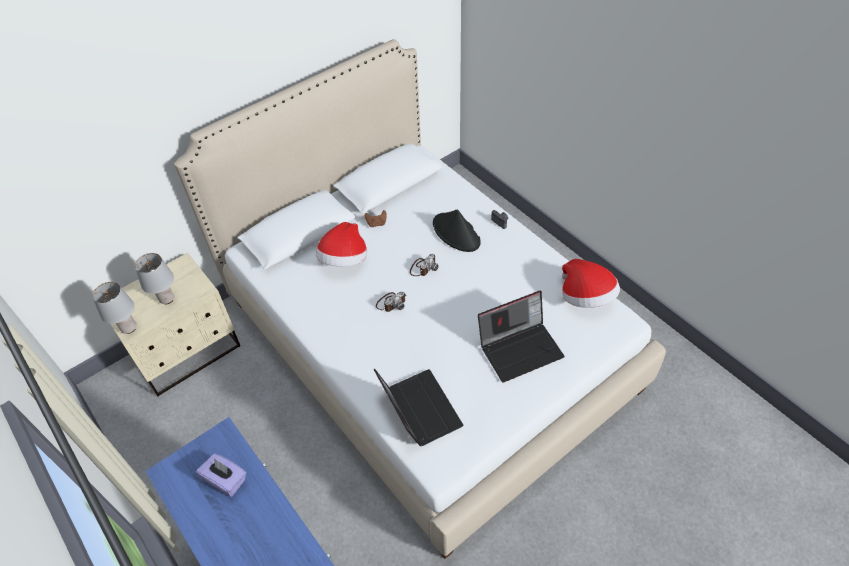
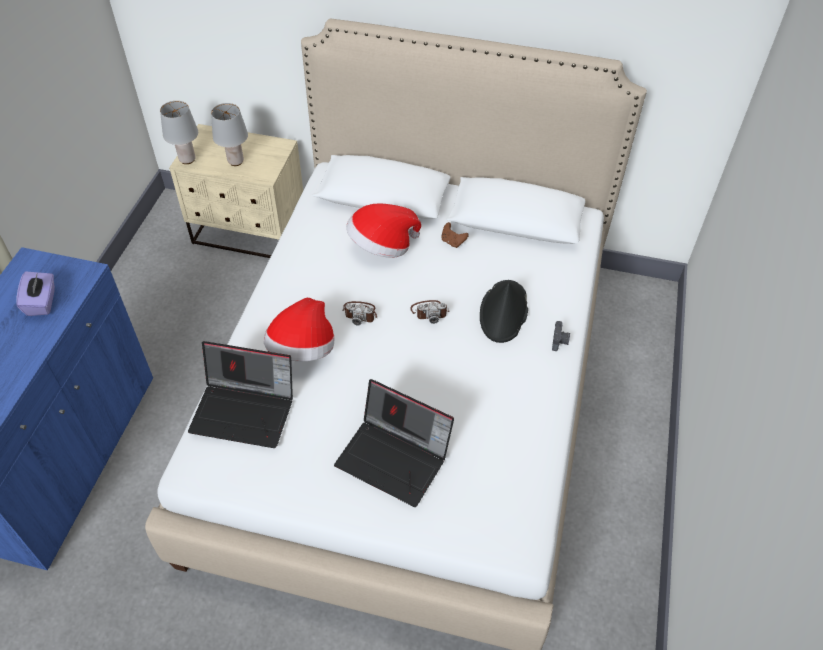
camera: 50 degrees right, 0 degrees up
(418, 409) = (245, 410): laptop -> laptop turned 75 degrees clockwise
(586, 297) = (525, 485): hat -> hat (303, 349)

